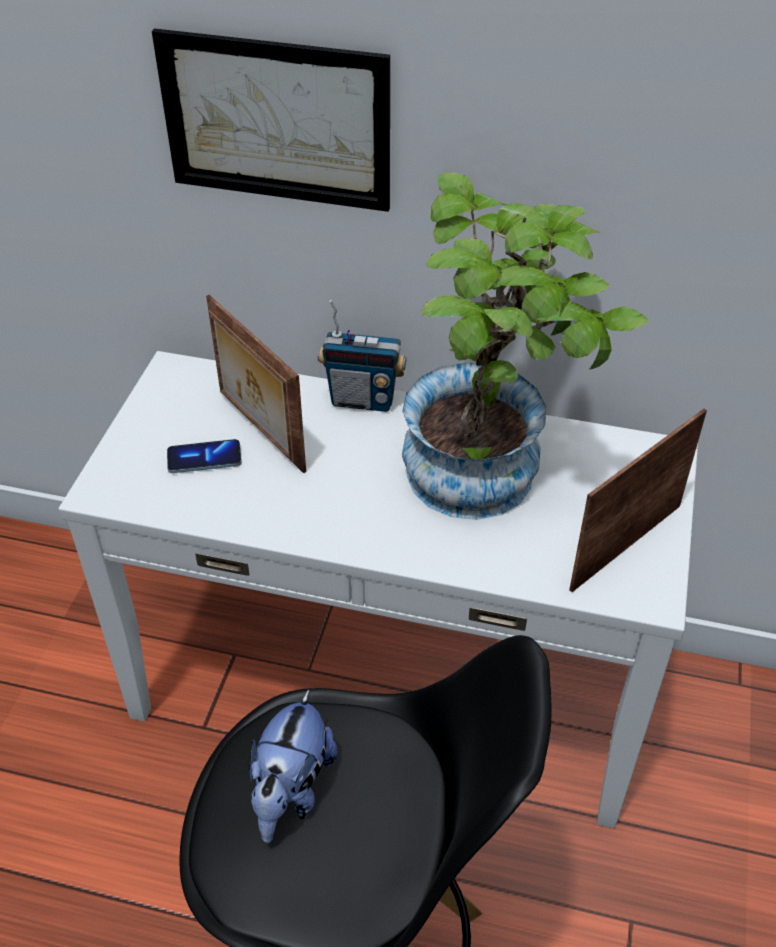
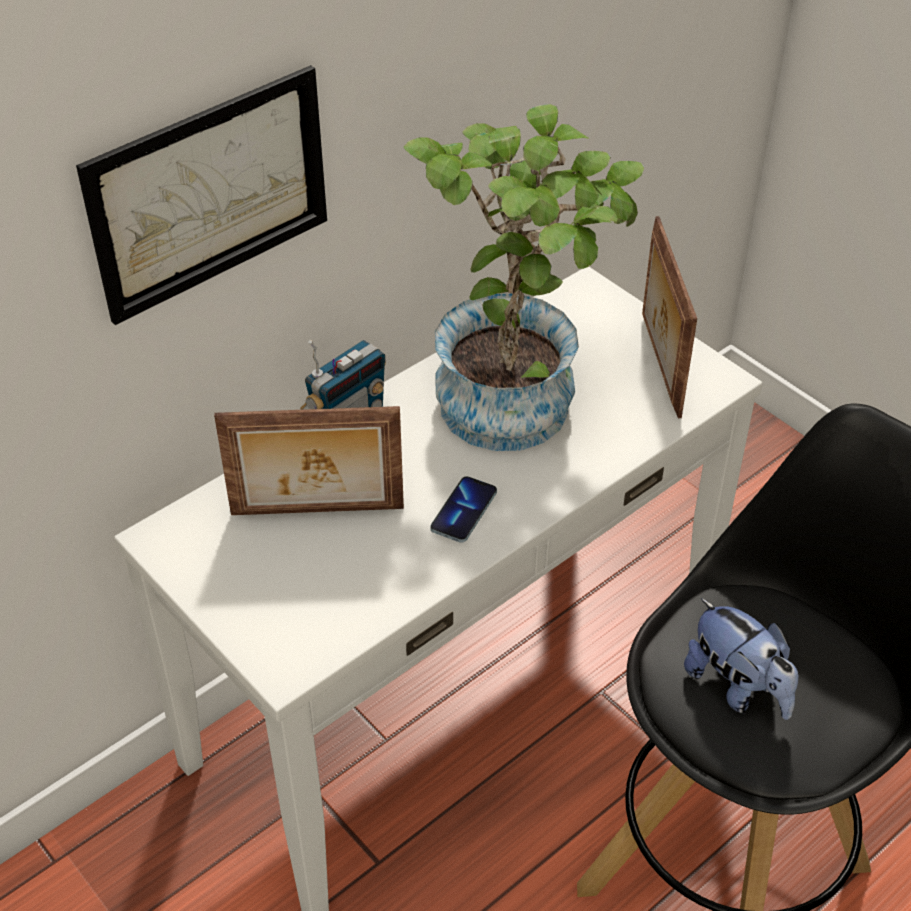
camera: 55 degrees left, 0 degrees up
(204, 458) = (316, 568): phone -> phone (464, 511)

